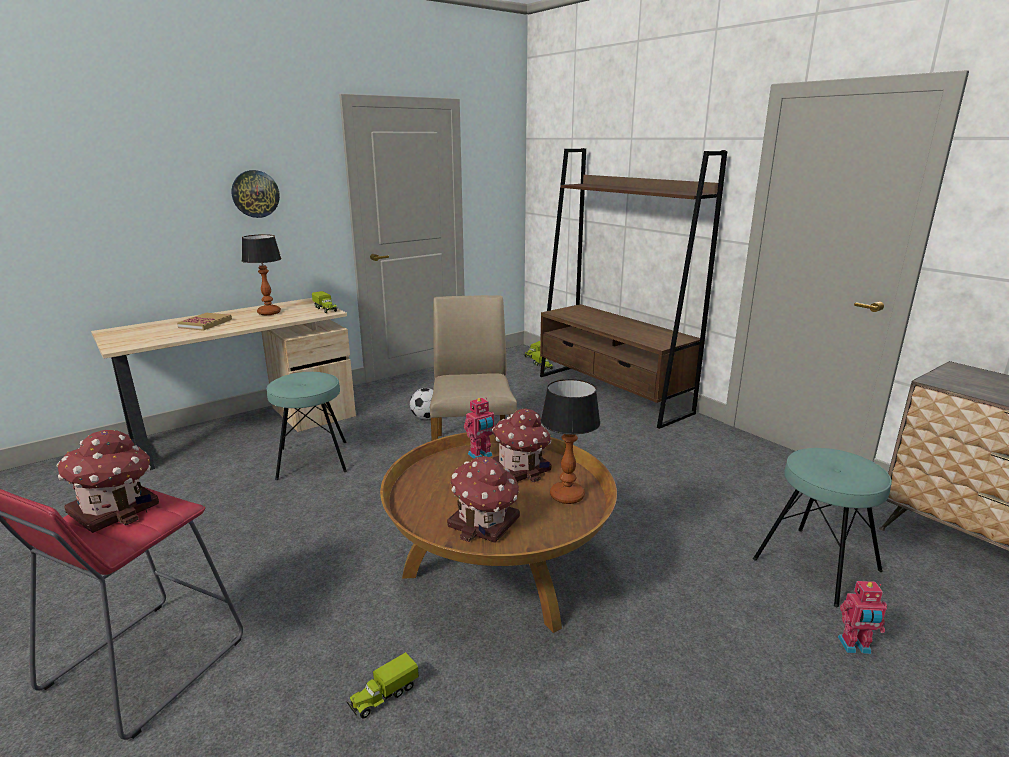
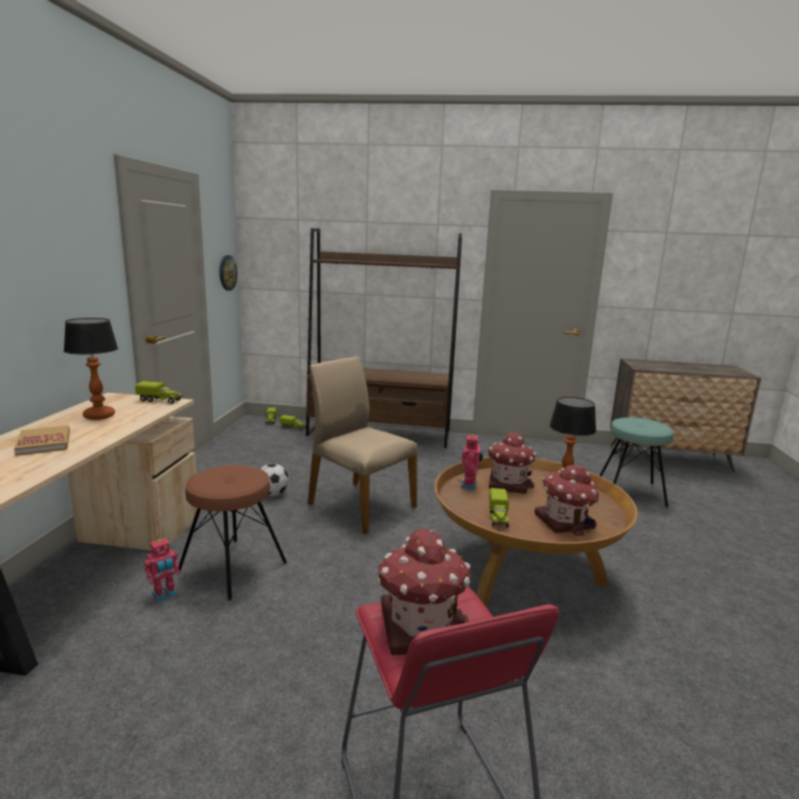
camera: 45 degrees left, 5 degrees down
(255, 194) = (47, 268): wall clock -> wall clock (227, 272)
(312, 460) = (232, 567): turquoise stool -> brown stool
(383, 696) = (608, 681): toy truck -> toy truck (498, 517)
(855, 647) = (699, 521): toy robot -> toy robot (165, 595)

